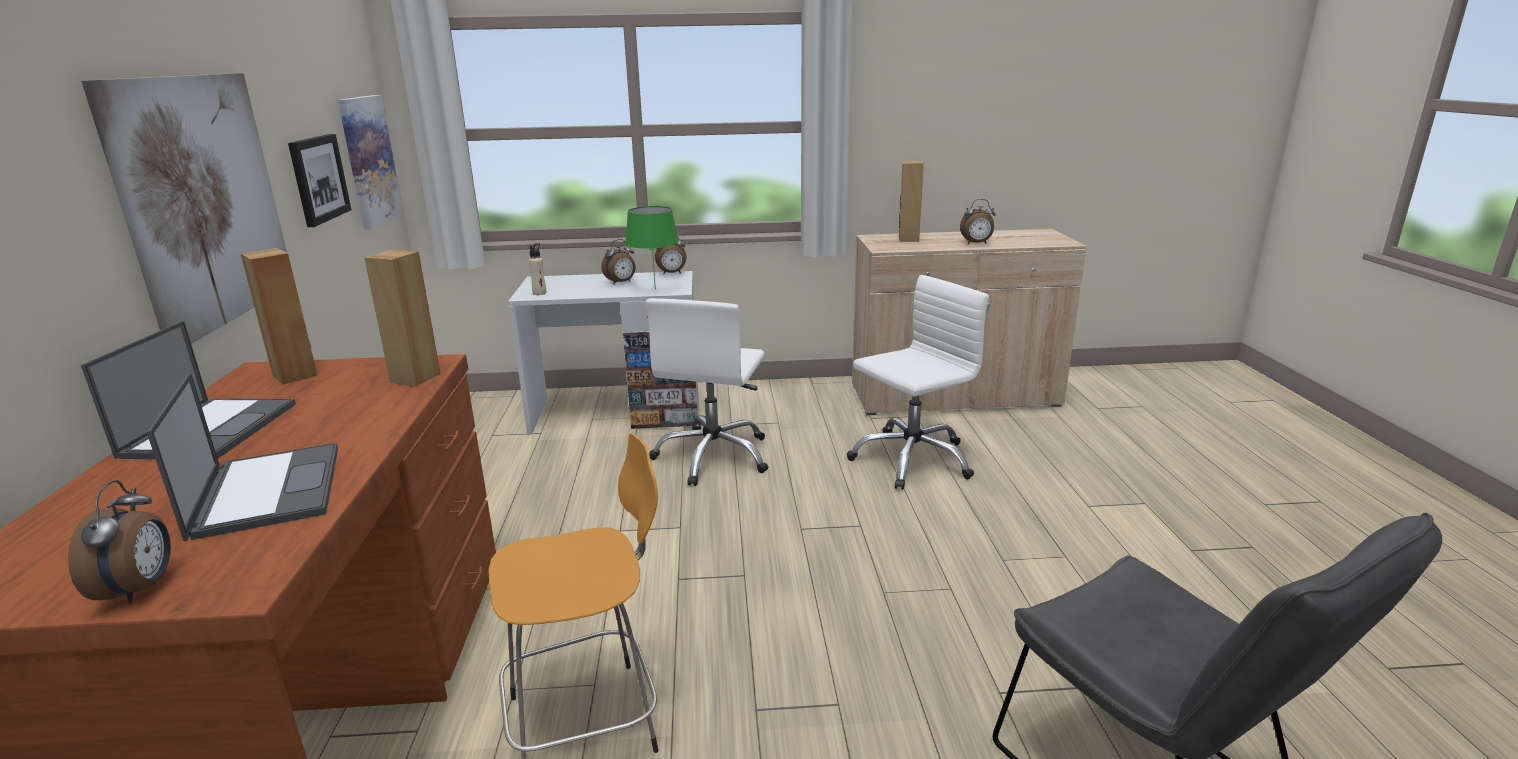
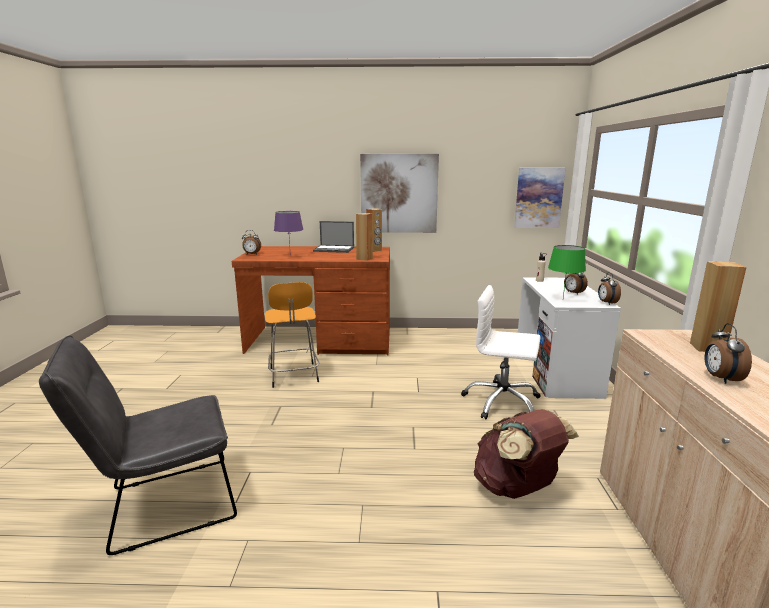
camera: 95 degrees right, 5 degrees down
(267, 489) = (290, 255): laptop -> purple table lamp
(318, 179) = (481, 198): picture -> none
(911, 459) = (516, 488): white office chair -> brown backpack

